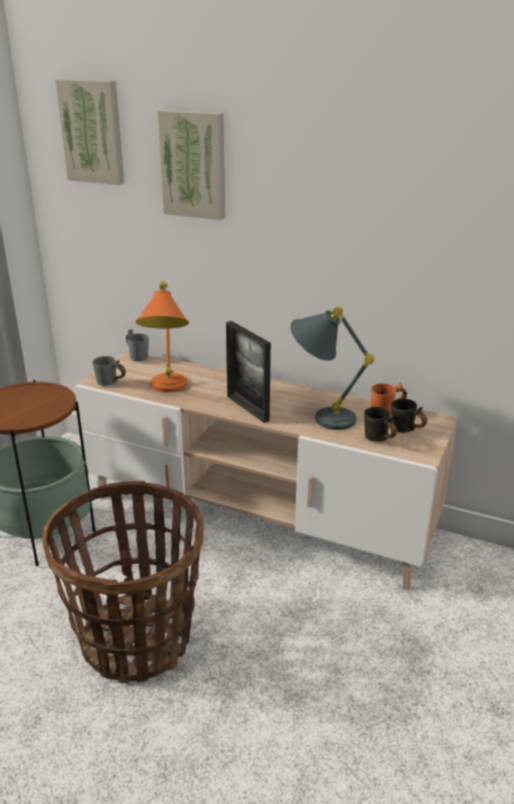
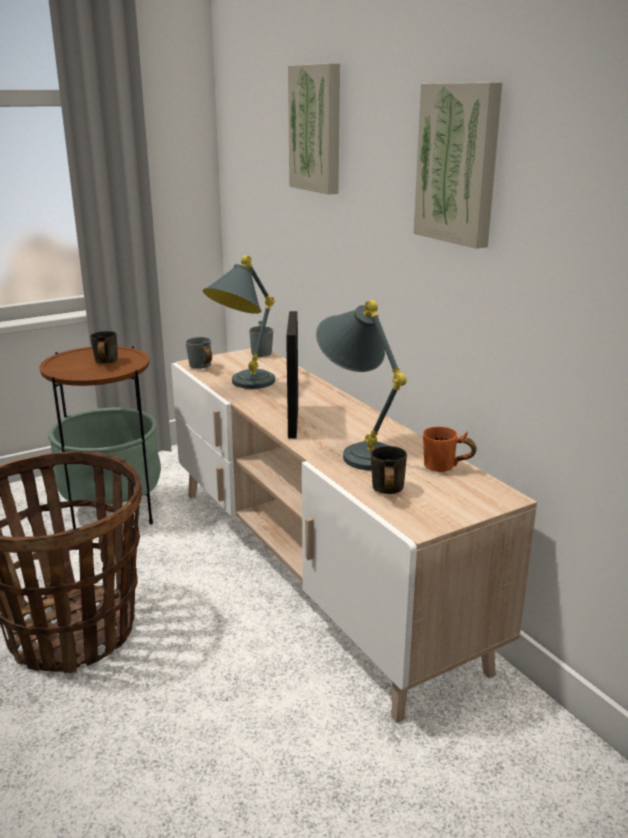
camera: 35 degrees right, 5 degrees down
(93, 132) = (253, 96): picture -> picture (459, 164)
(167, 390) = (242, 386): orange table lamp -> grey table lamp
(404, 432) = (434, 495): grey mug -> grey mug (103, 364)

